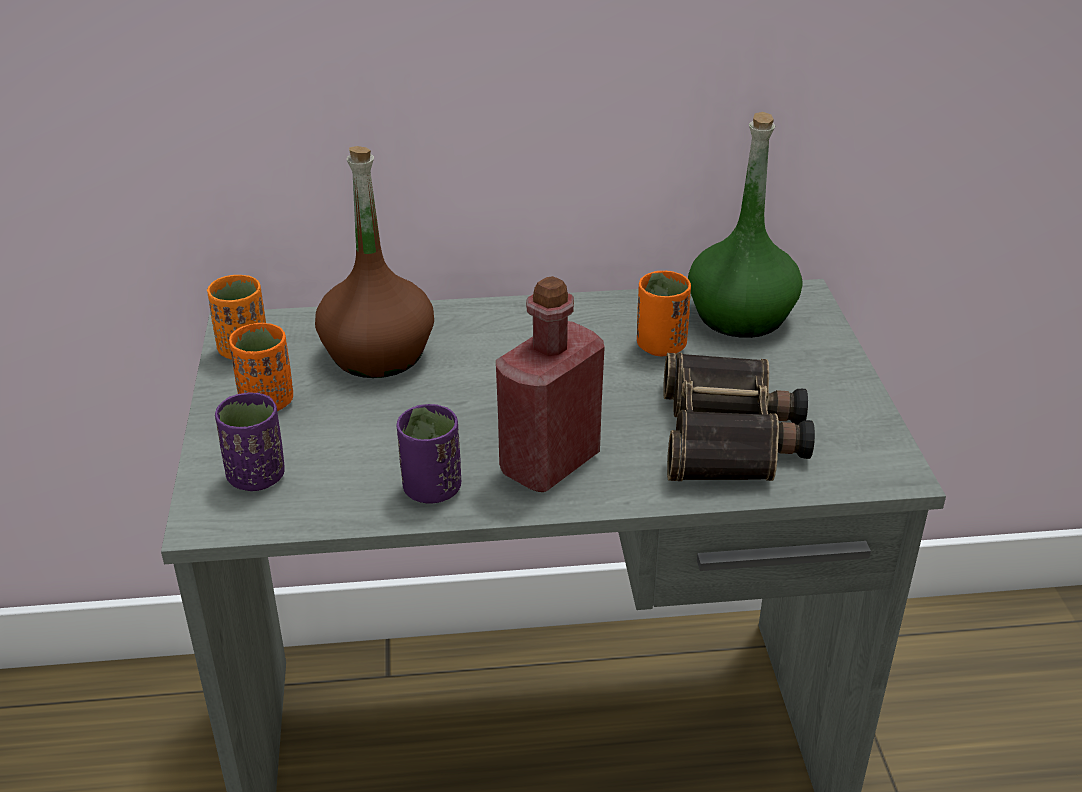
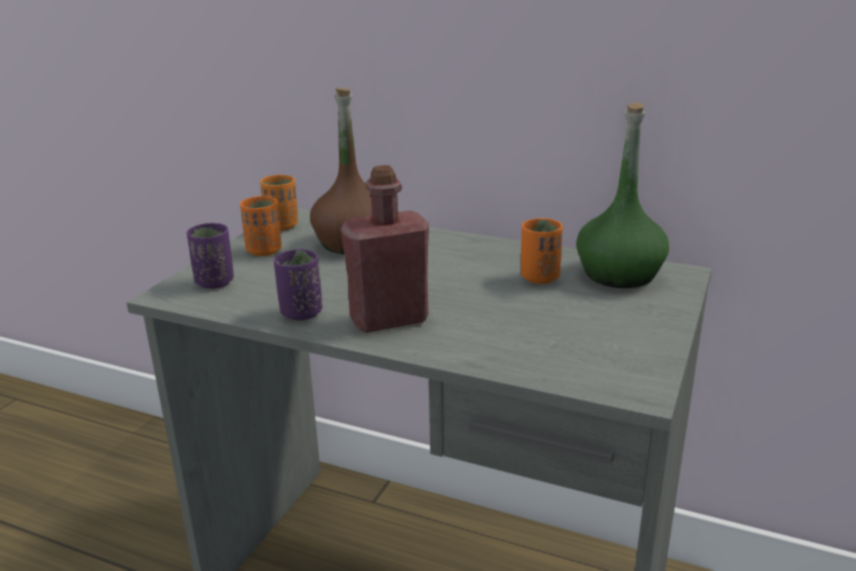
camera: 30 degrees right, 10 degrees down
(731, 436) = (533, 337): binoculars -> none

